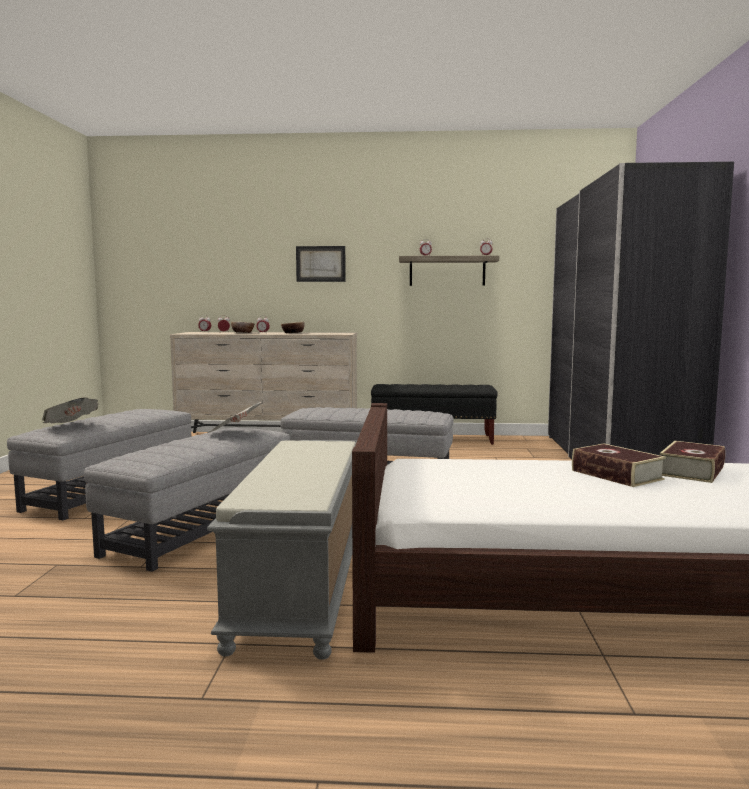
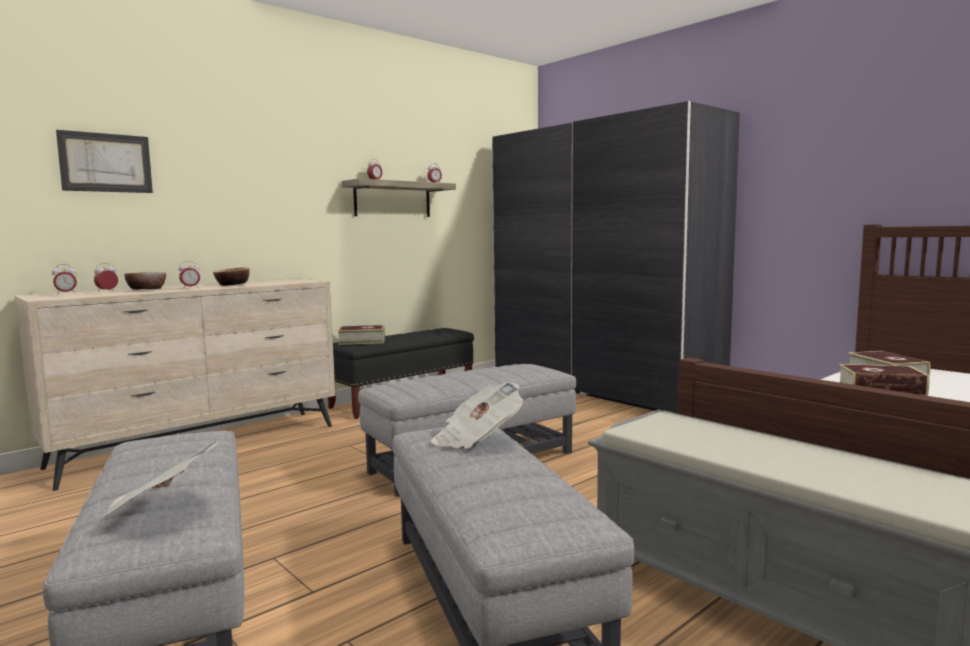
camera: 45 degrees left, 0 degrees up
(320, 264) = (242, 184): picture -> picture (106, 163)
(396, 385) = (362, 341): none -> book

